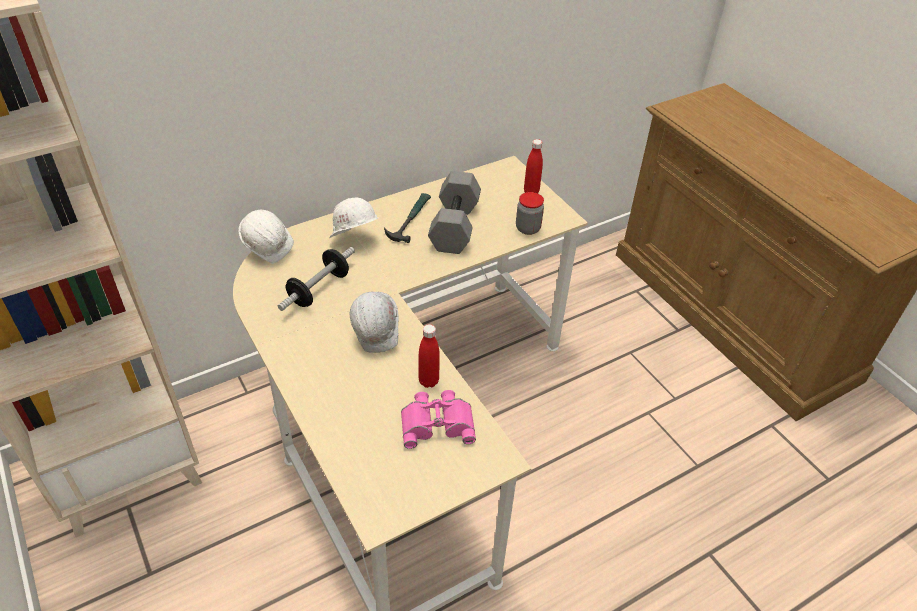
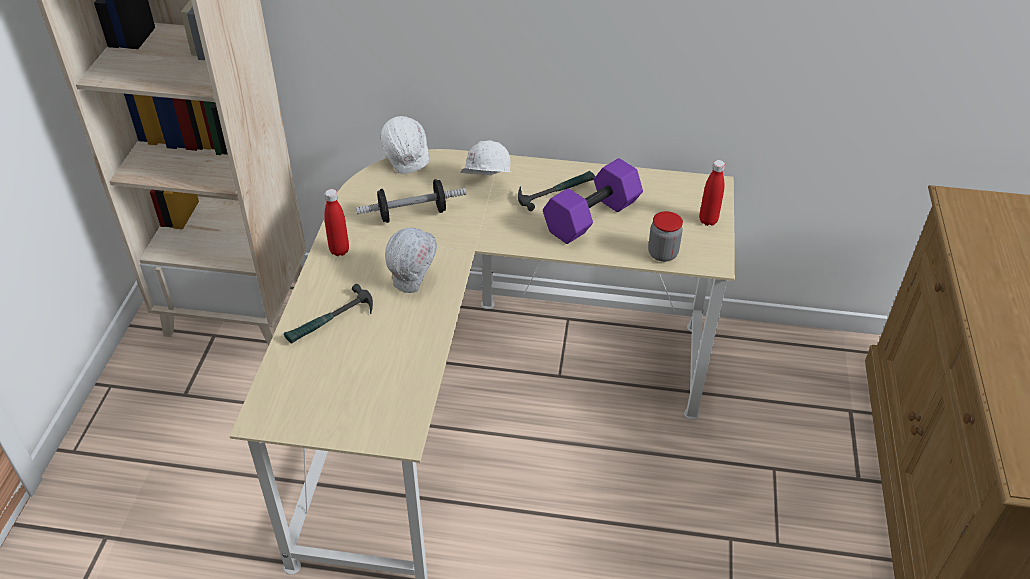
camera: 40 degrees right, 0 degrees up
(347, 408) = (331, 321): none -> hammer
(428, 381) = (416, 338): red bottle -> red bottle (339, 250)
(437, 422) = (386, 375): pink binoculars -> none
(456, 227) = (592, 218): grey dumbbell -> purple dumbbell

